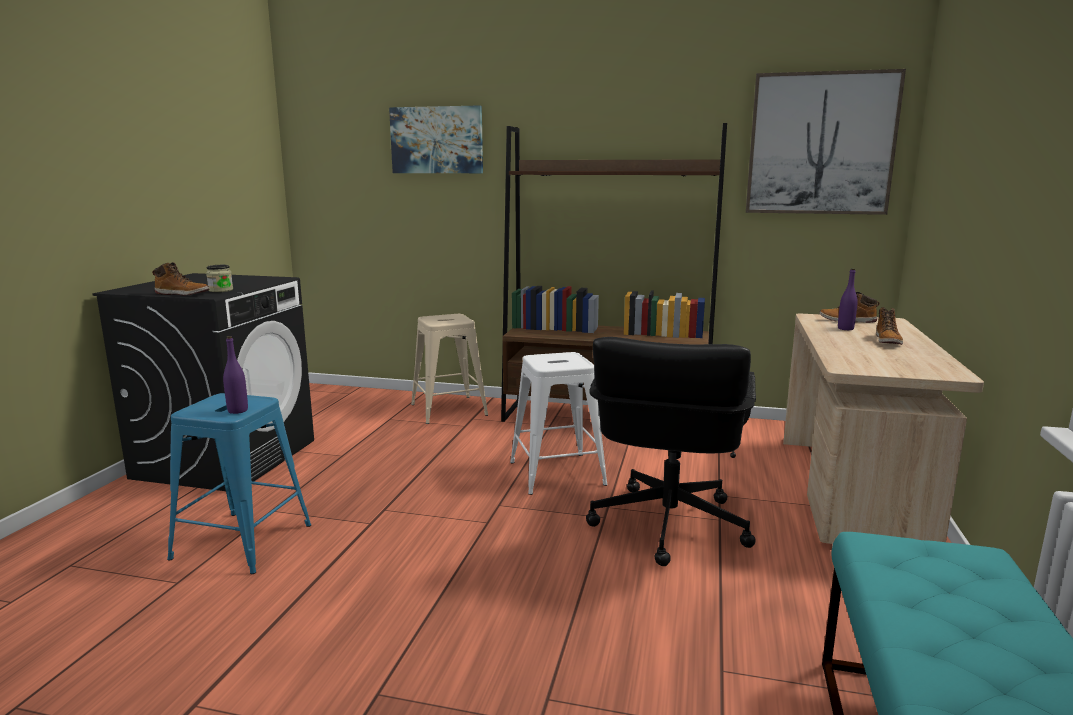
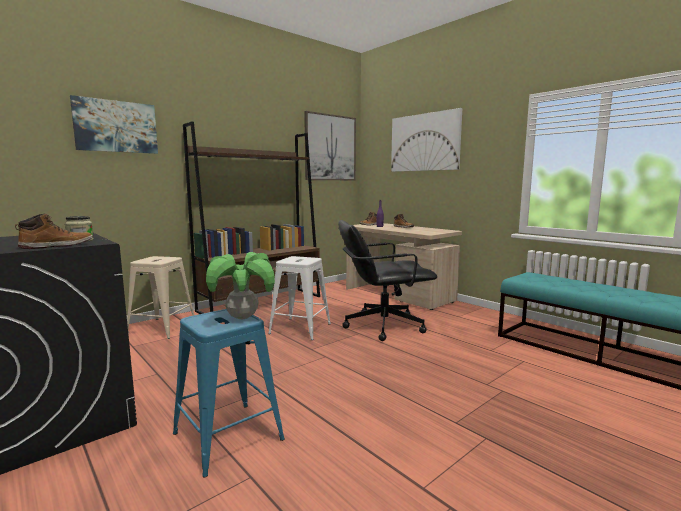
camera: 55 degrees left, 5 degrees down
(238, 411) = (242, 317): purple bottle -> potted plant
(667, 525) = (382, 325): black office chair -> black office chair turned 120 degrees clockwise
(985, 130) = (424, 142): none -> picture

